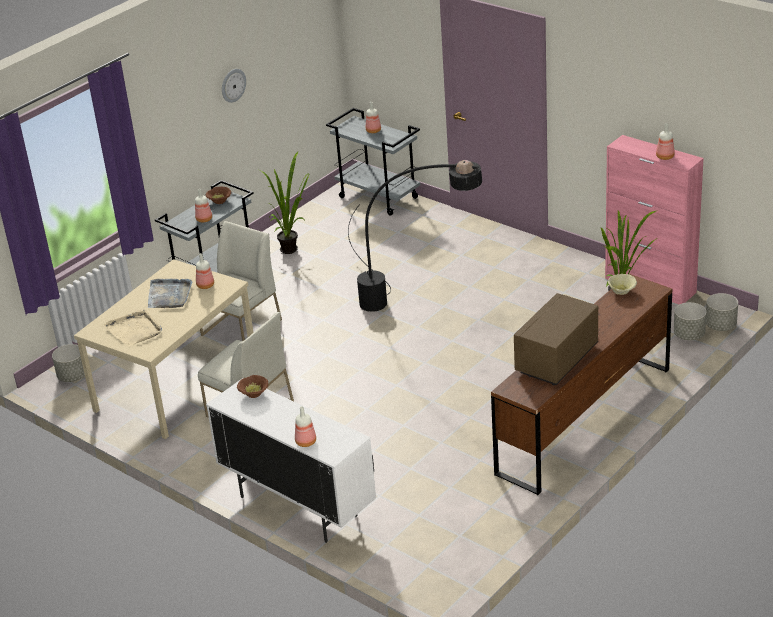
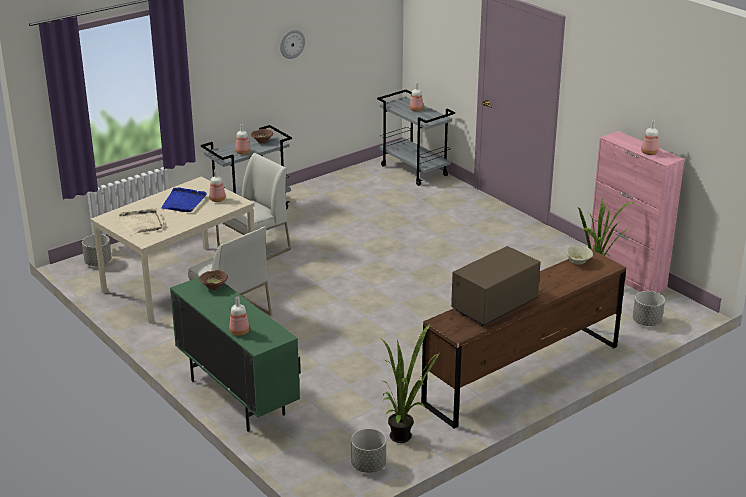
camera: 10 degrees right, 5 degrees down
(169, 295) = (184, 202): grey tray -> blue tray
(293, 248) = (325, 197): potted plant -> potted plant (405, 436)
(298, 506) = (237, 397): white cabinet -> green cabinet
(410, 300) = (407, 252): black floor lamp -> none
(720, 326) = (679, 319): grey planter -> grey planter (368, 465)

